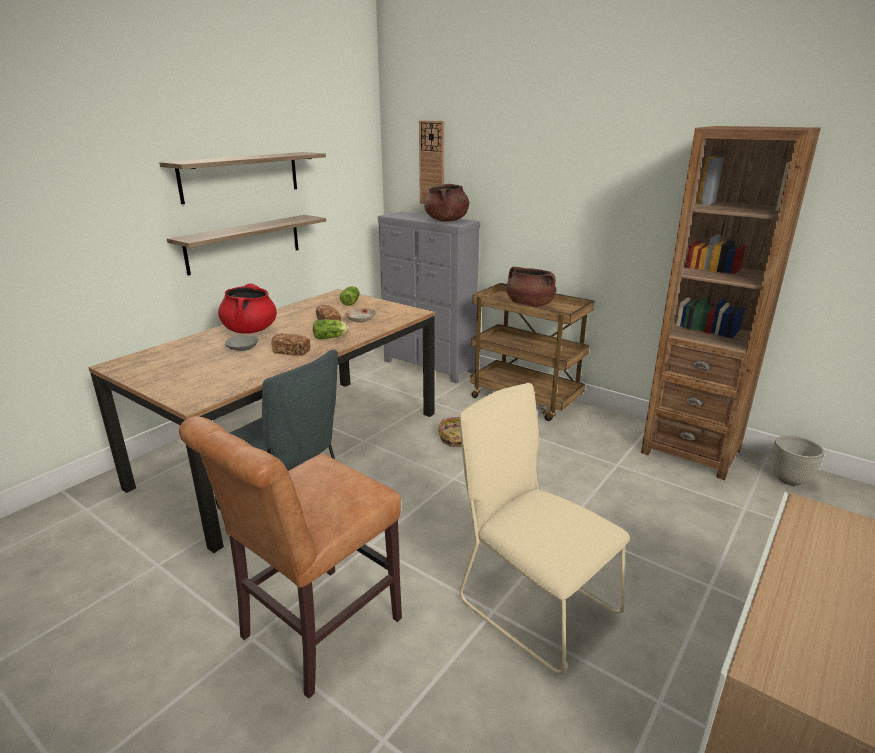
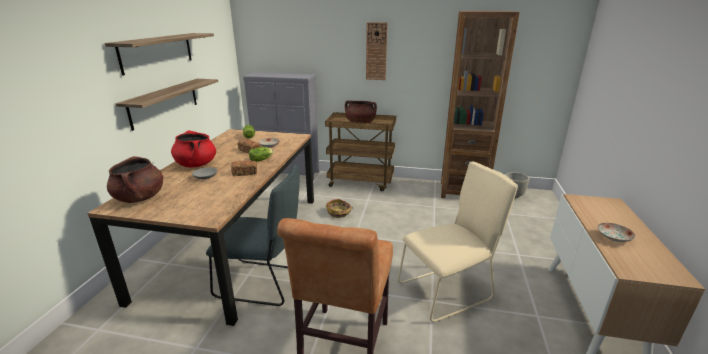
camera: 25 degrees left, 0 degrees up
(432, 163) = (275, 38): wall clock -> wall clock (376, 51)
(446, 220) = (295, 75): brown cooking pot -> brown cooking pot (140, 198)
(532, 604) = (448, 290): beige chair -> beige chair turned 135 degrees clockwise
(805, 599) = (613, 237): none -> plate

